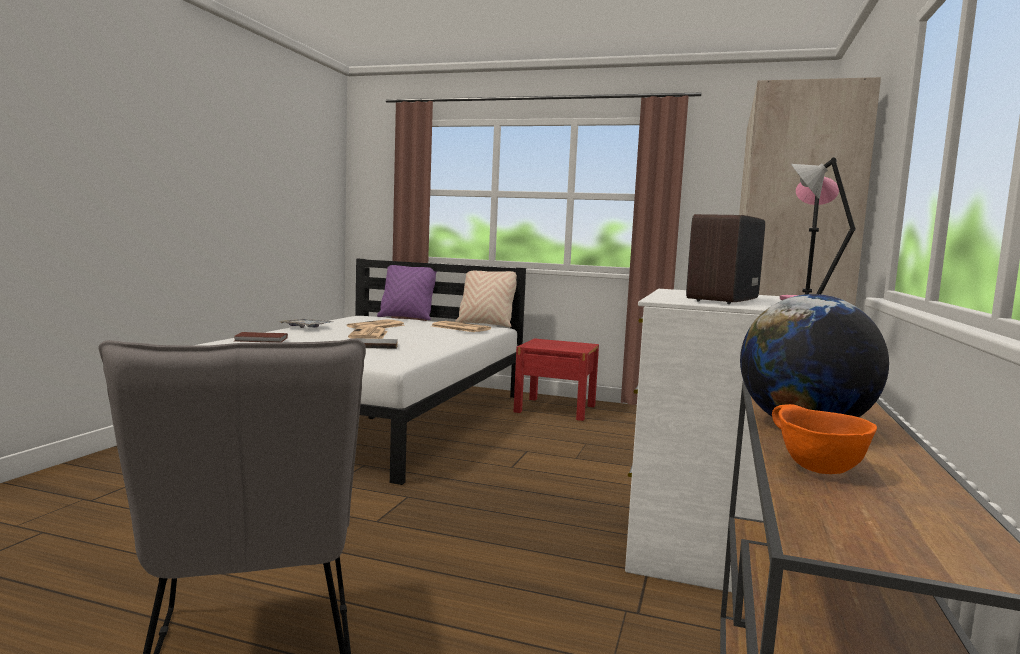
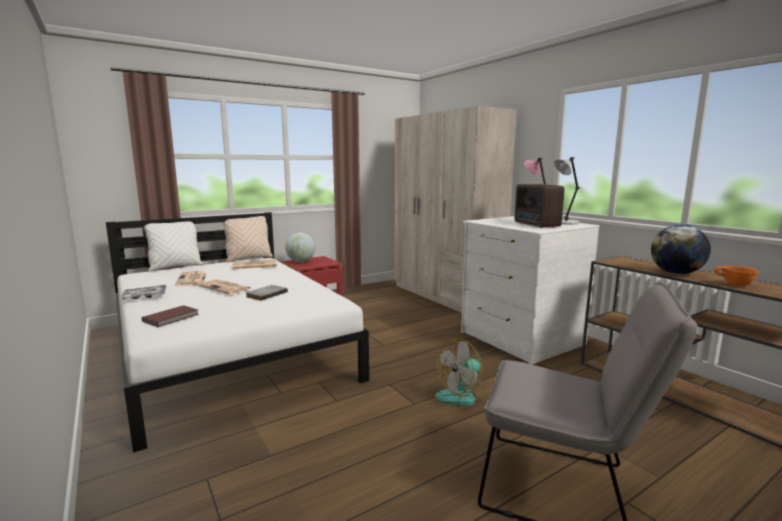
camera: 50 degrees left, 5 degrees up
(406, 318) = (175, 267): purple pillow -> white pillow
(438, 544) = (463, 395): none -> fan
(549, 342) = (301, 261): none -> globe

